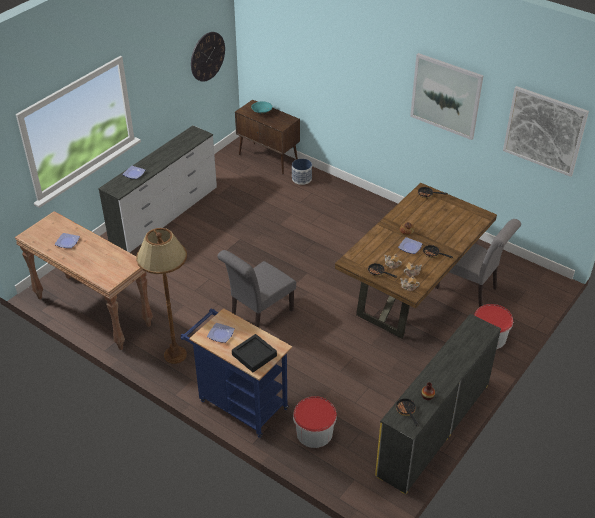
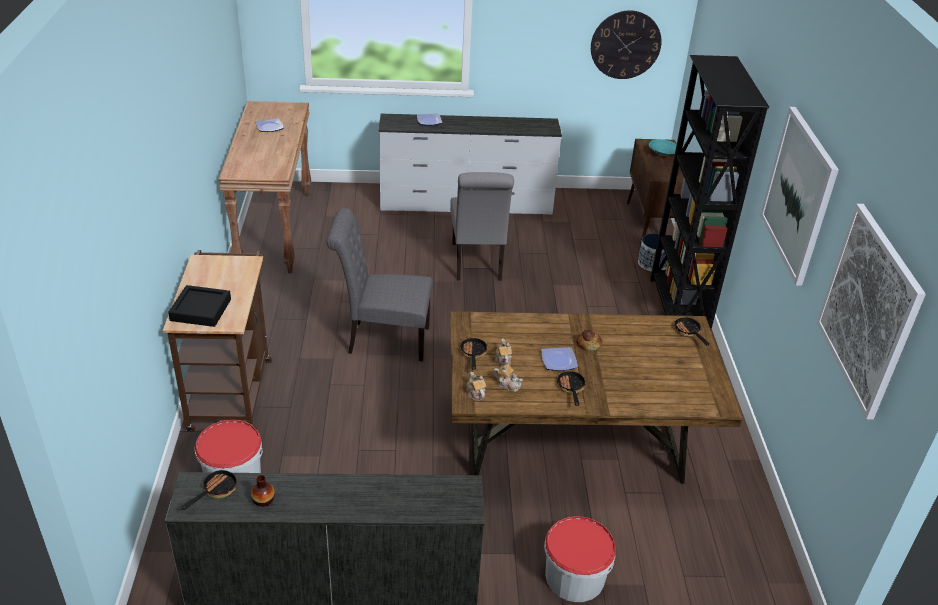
camera: 50 degrees right, 5 degrees down
(175, 355) = (263, 309): brown floor lamp -> none
(221, 334) = (217, 272): plate -> none
(239, 402) = (231, 389): blue cart -> brown cart
(346, 193) = (677, 308): none -> black bookcase
(470, 289) = (648, 509): grey chair -> grey chair (477, 264)

